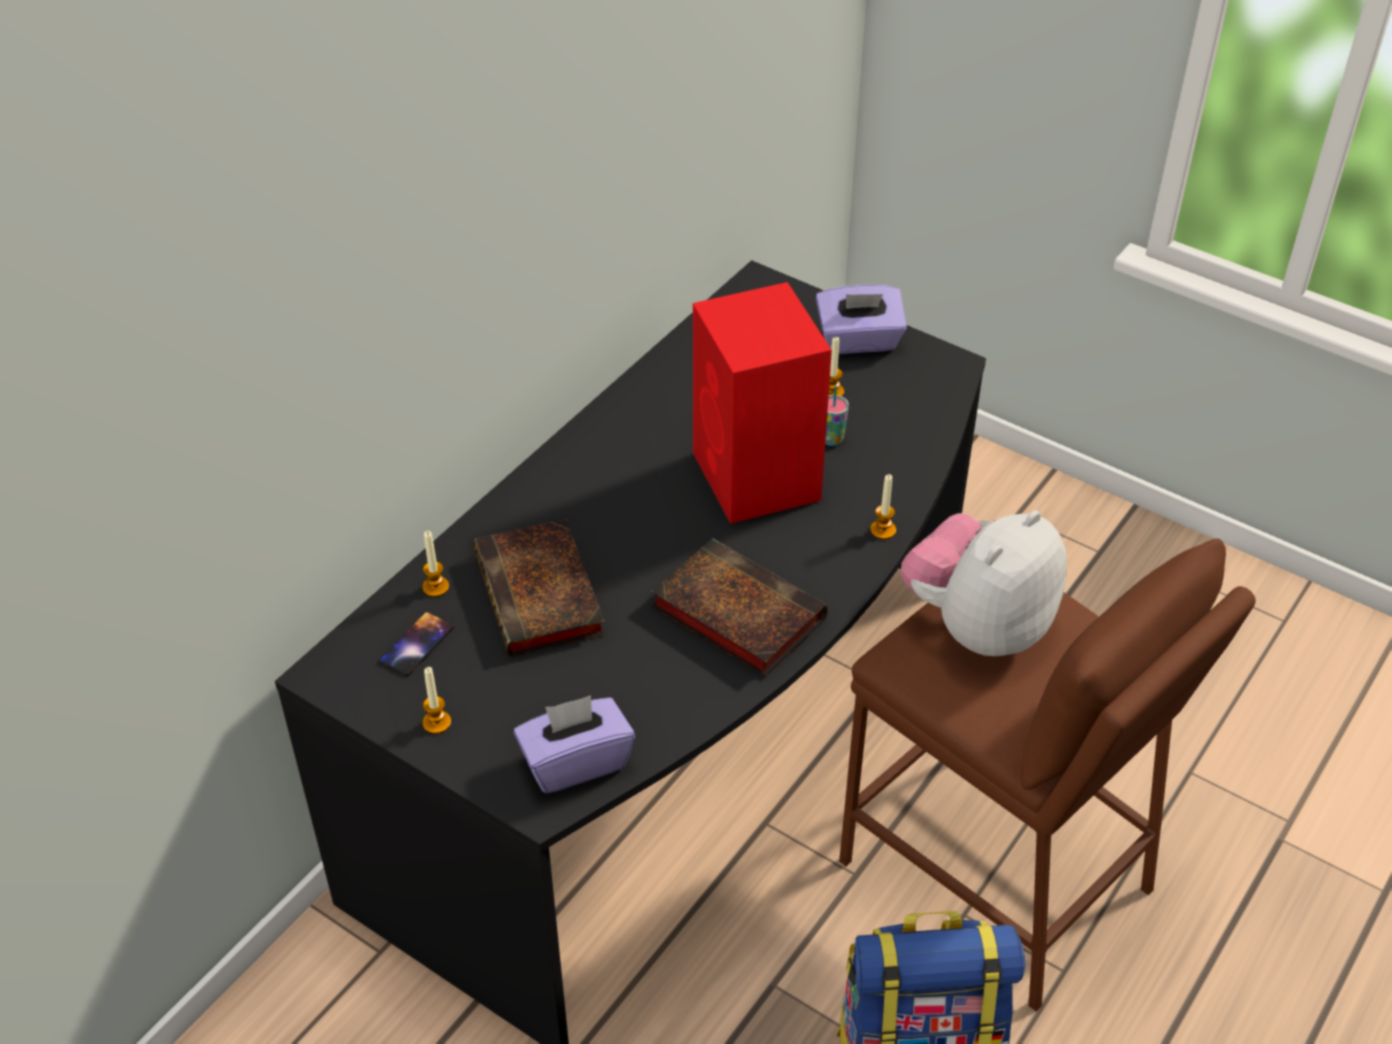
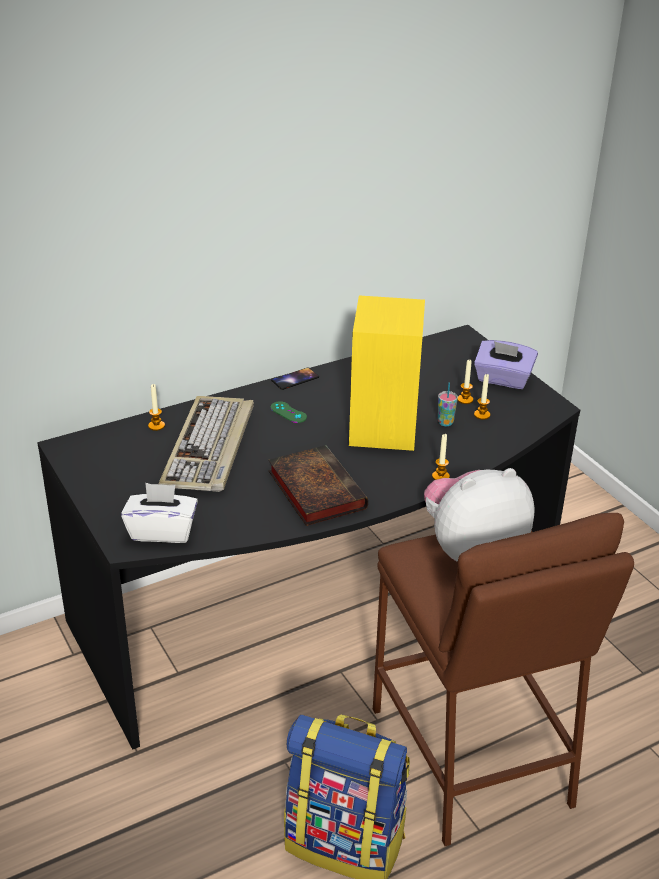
camera: 25 degrees right, 10 degrees down
(416, 644) = (124, 448): phone -> phone (295, 379)
(436, 722) = (103, 487): candle -> candle (482, 415)
(541, 597) = (210, 448): book -> keyboard
(575, 762) = (162, 531): purple tissue box -> white tissue box
(609, 496) = (288, 412): none -> green game controller
(757, 478) = (383, 429): red speaker -> yellow speaker

